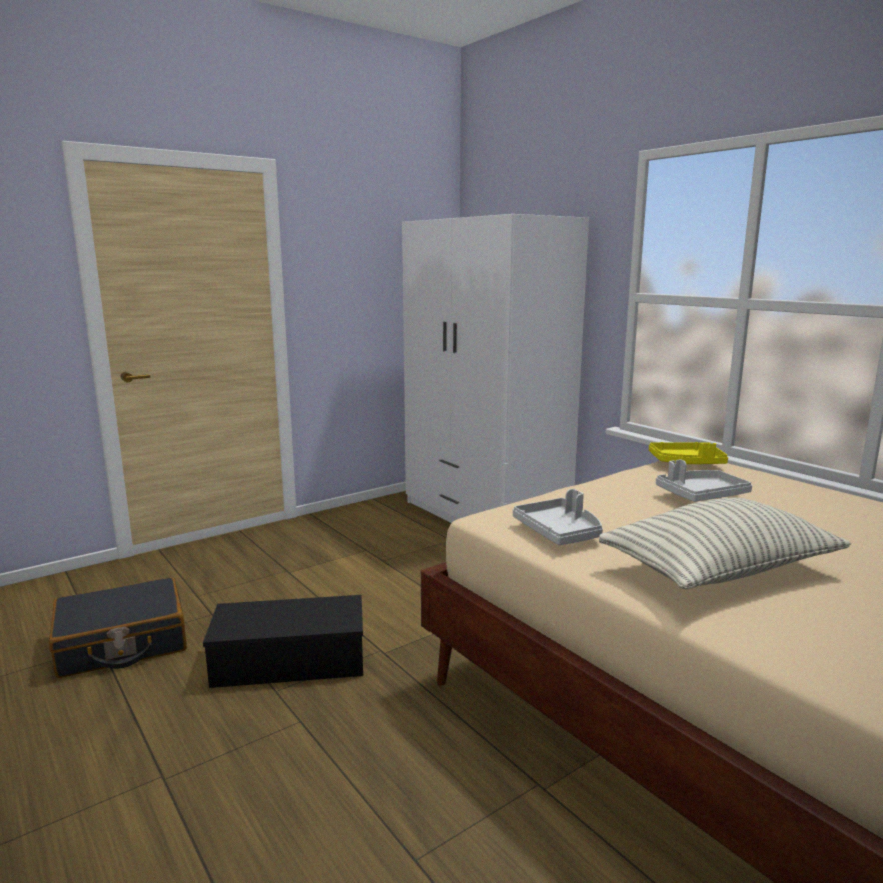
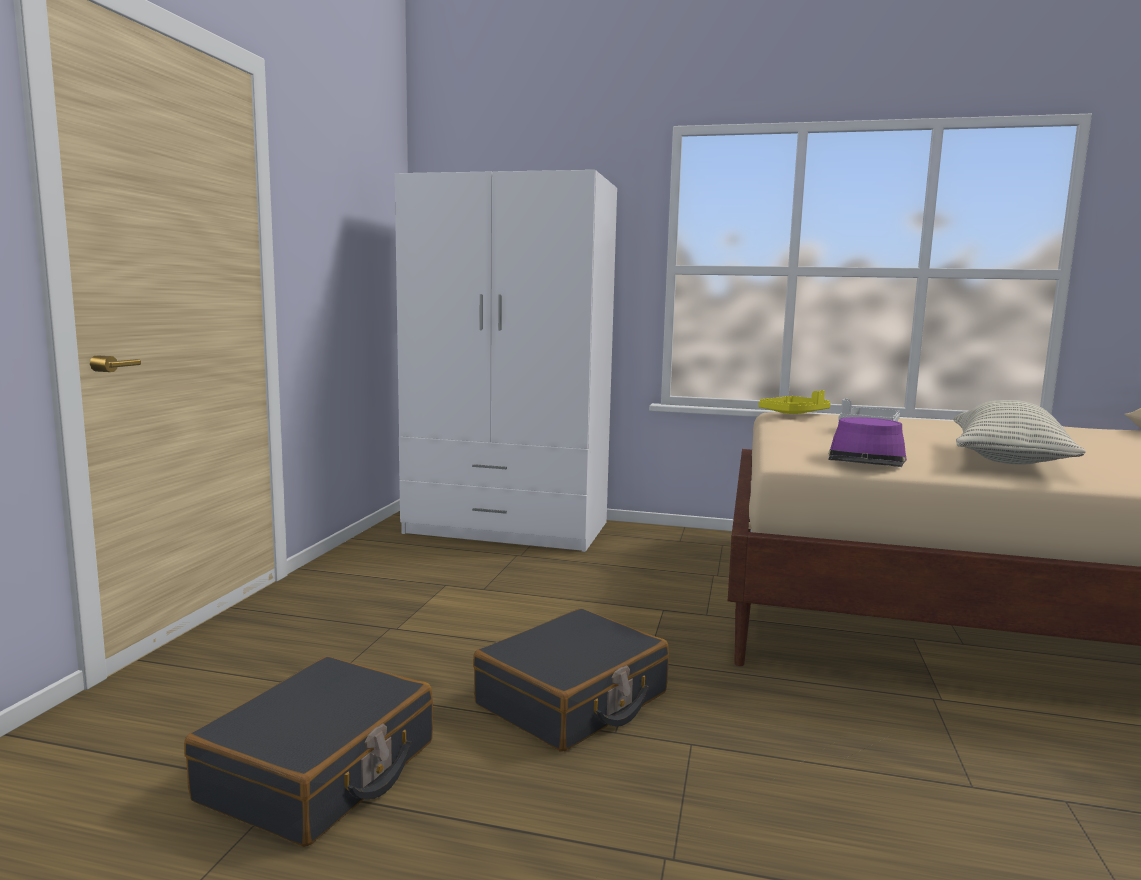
camera: 40 degrees left, 5 degrees down
(292, 659) = (573, 700): black storage box -> black suitcase
(559, 532) = (866, 459): grey tray -> purple hat

